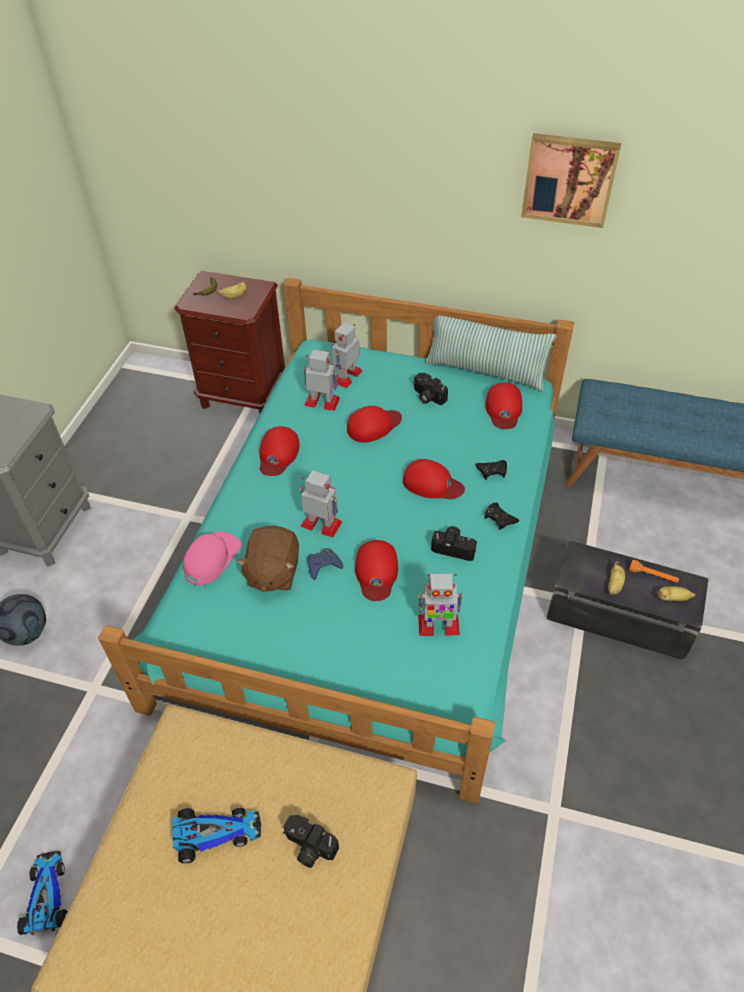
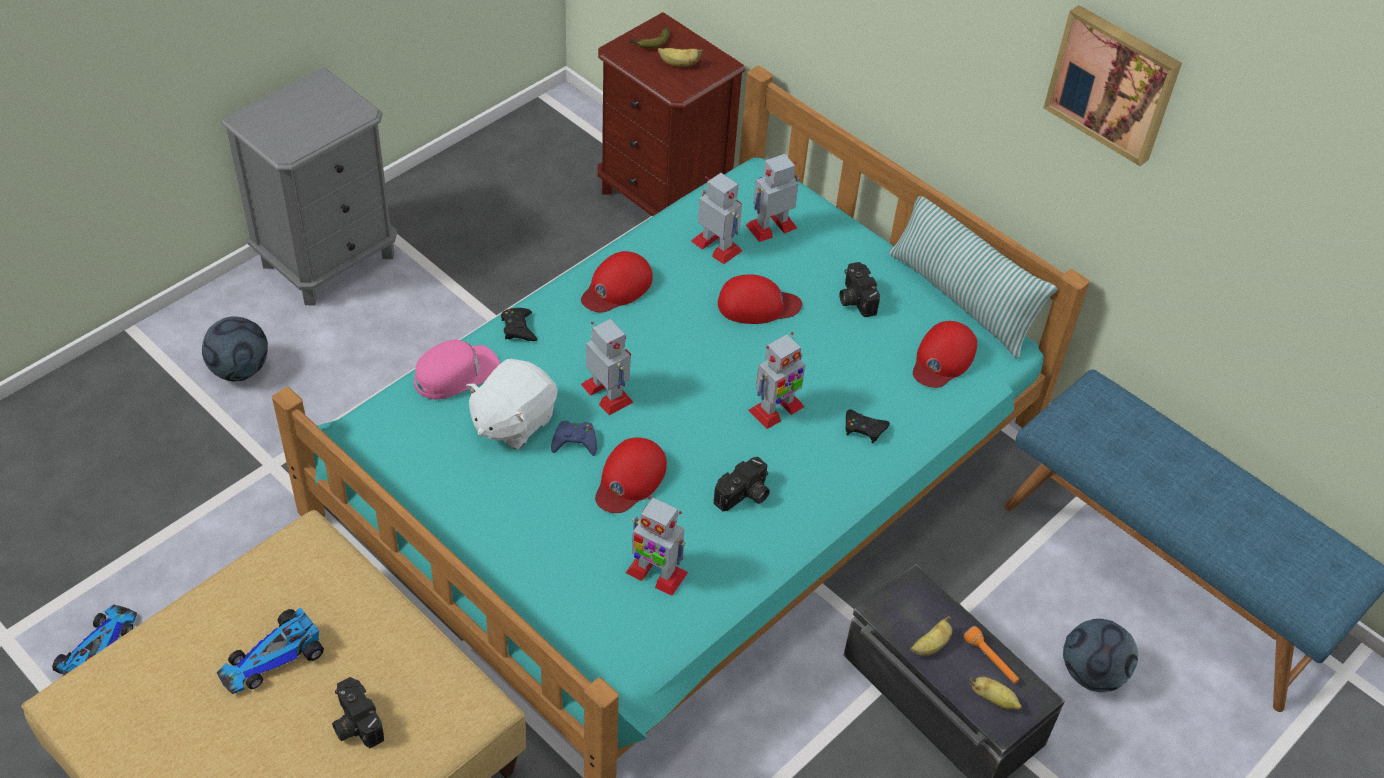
camera: 25 degrees right, 0 degrees up
(215, 832) = (273, 658): toy car -> toy car turned 120 degrees clockwise
(272, 572) = (512, 421): brown plush toy -> white plush toy
(432, 484) = (776, 409): red cap -> toy robot
(454, 547) = (744, 496): camera -> camera turned 90 degrees clockwise
(499, 518) = (827, 489): black game controller -> black game controller (518, 328)
(683, 557) = (1092, 674): none -> football

